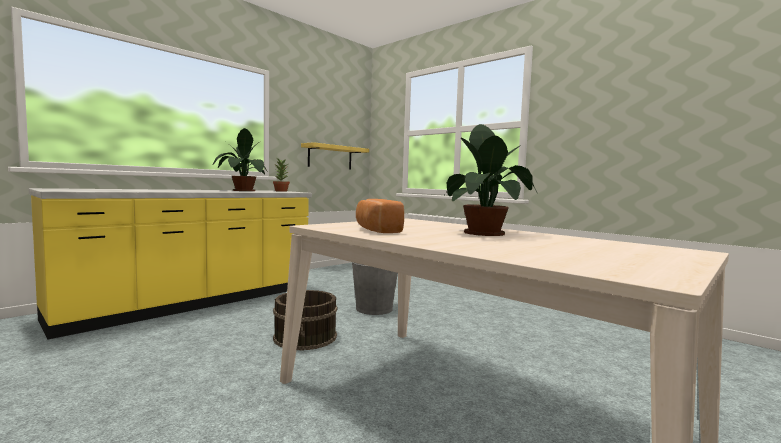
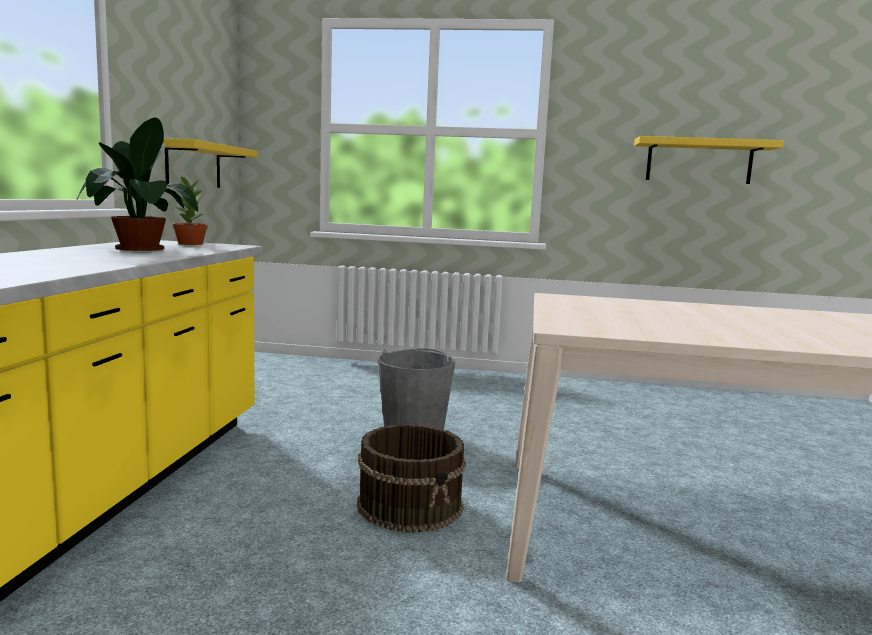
camera: 35 degrees left, 5 degrees up
(376, 230) = (657, 327): bread -> none
(485, 233) = (735, 315): potted plant -> none
(647, 132) = (699, 161): none -> yellow shelf

